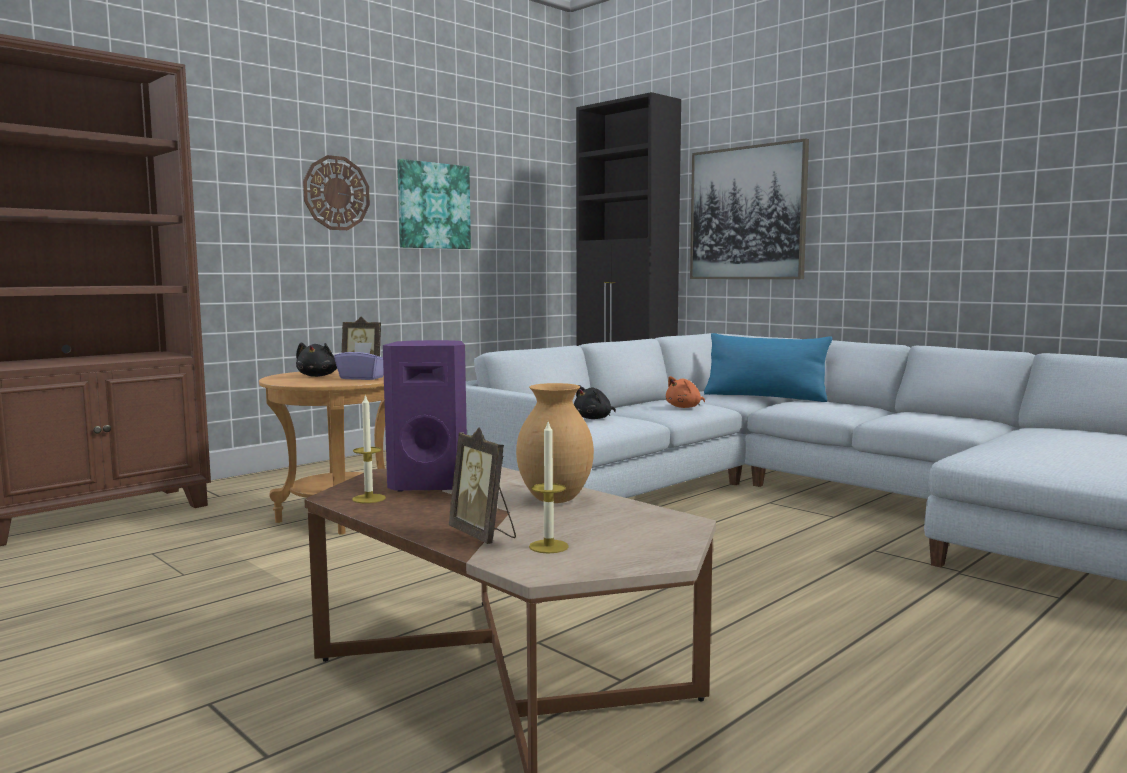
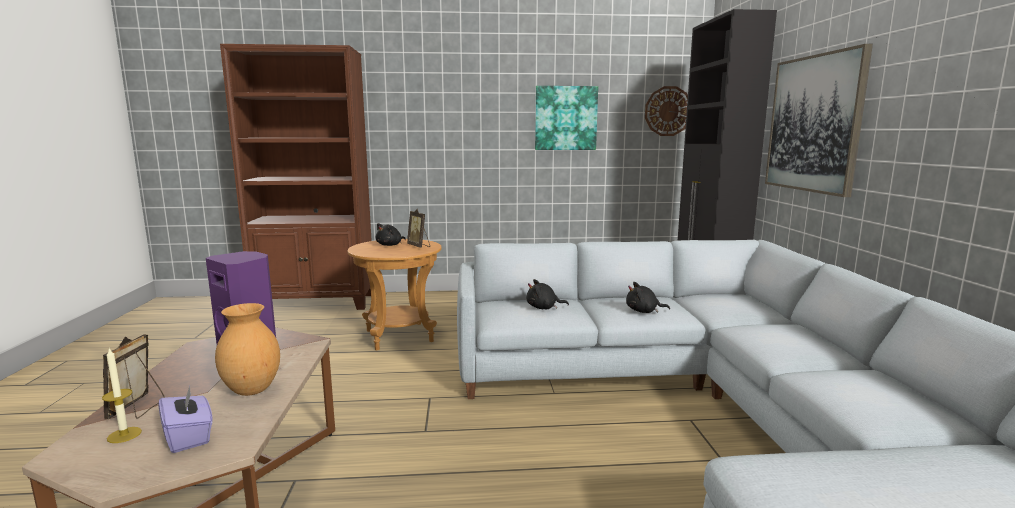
camera: 40 degrees right, 5 degrees up
(336, 193) = (486, 113): wall clock -> wall clock (668, 111)
(362, 378) = (401, 251): purple tissue box -> purple tissue box (189, 437)
(369, 498) = (200, 353): candle -> none
(685, 407) = (644, 311): orange plush toy -> black plush toy
(765, 397) = (756, 314): blue pillow -> none

